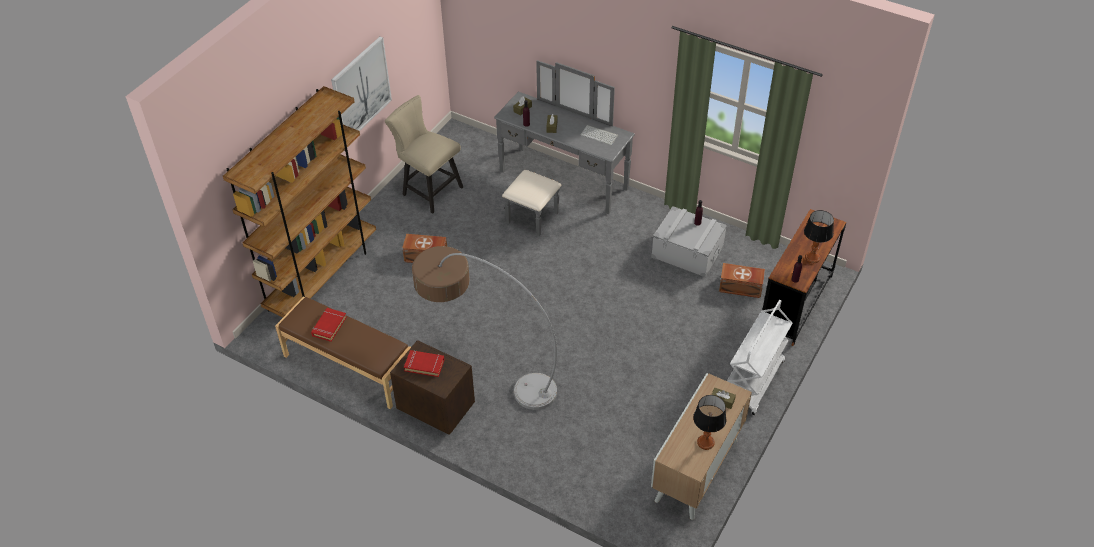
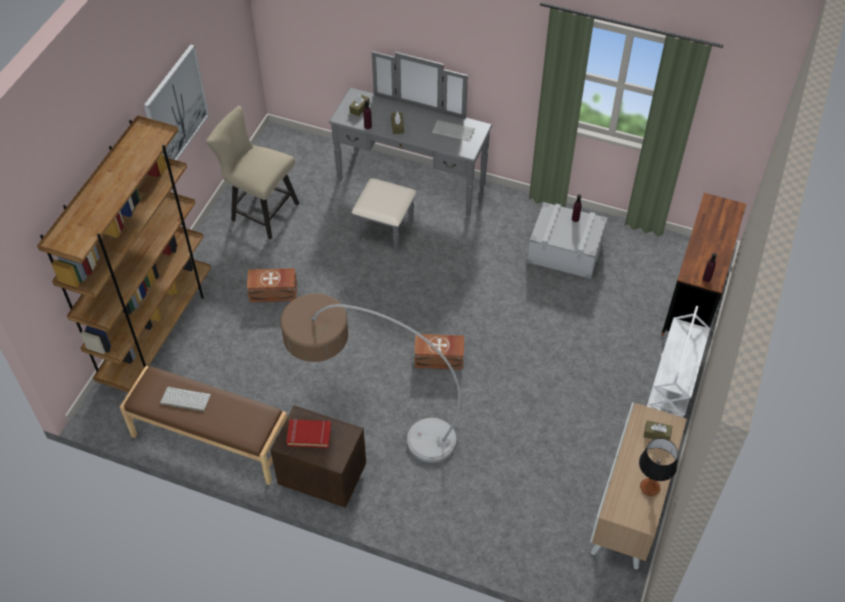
camera: 10 degrees left, 5 degrees up
(329, 326) = (184, 400): red book -> keyboard
(741, 288) = (632, 286): brown storage box -> brown storage box (439, 359)
(812, 257) = (719, 250): table lamp -> none

